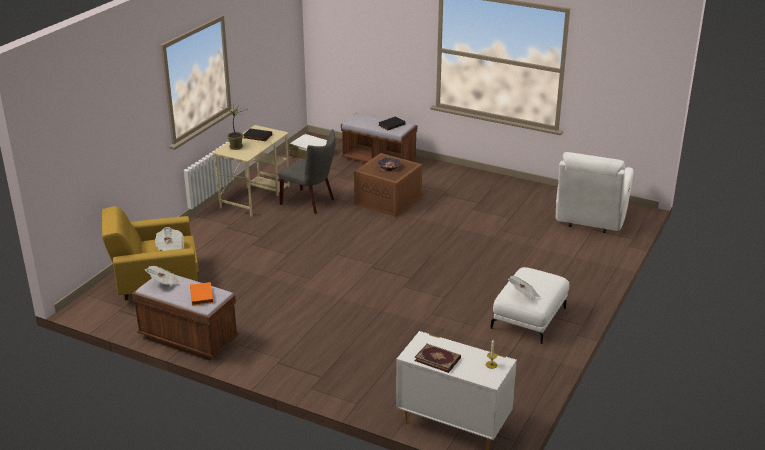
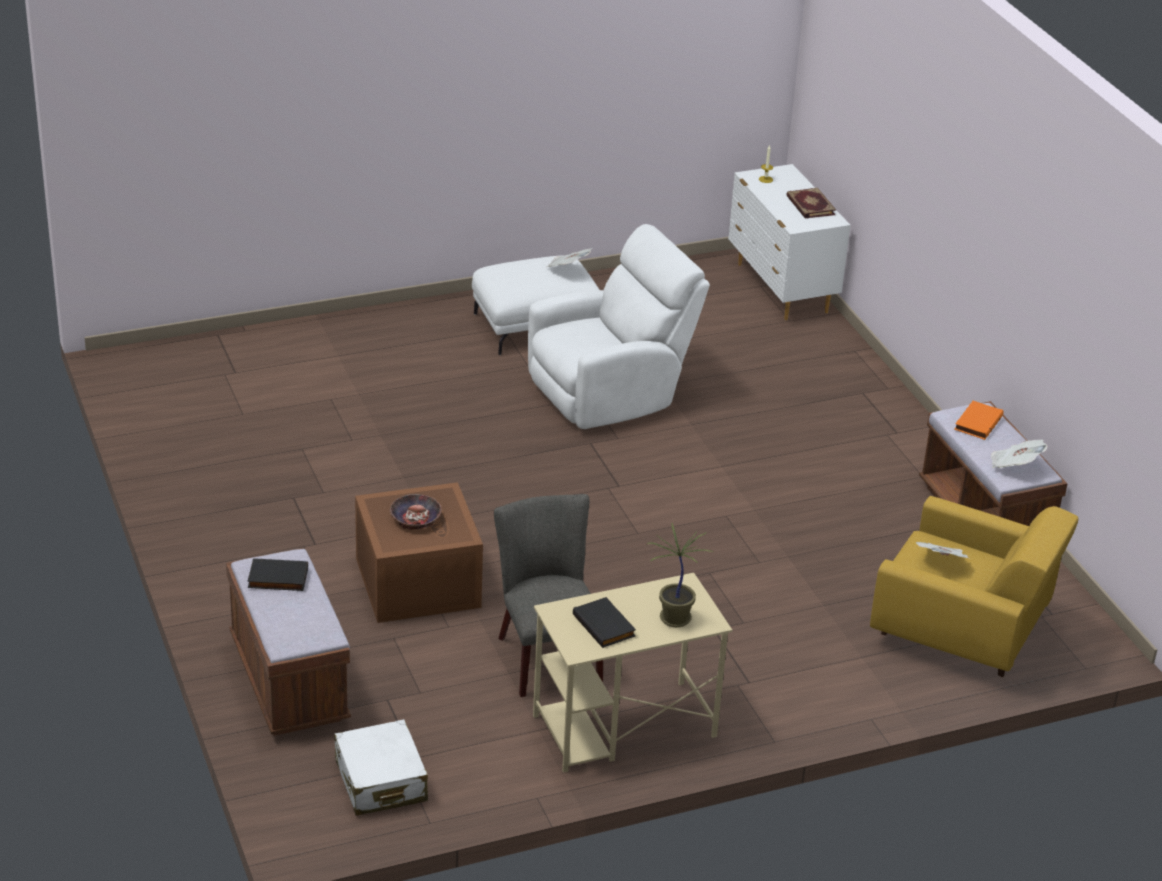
camera: 140 degrees left, 5 degrees up
(590, 220) = (210, 384): white armchair -> white armchair (610, 393)

